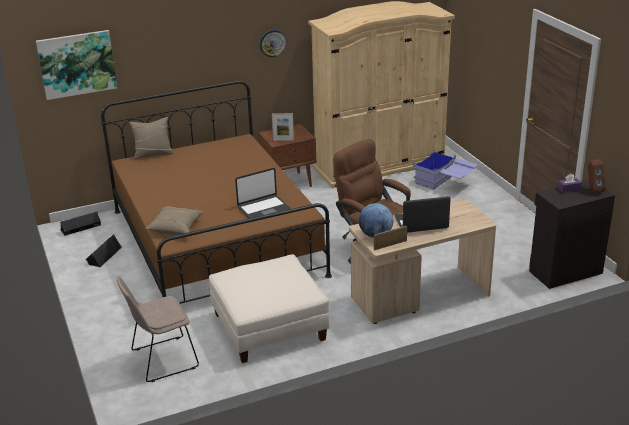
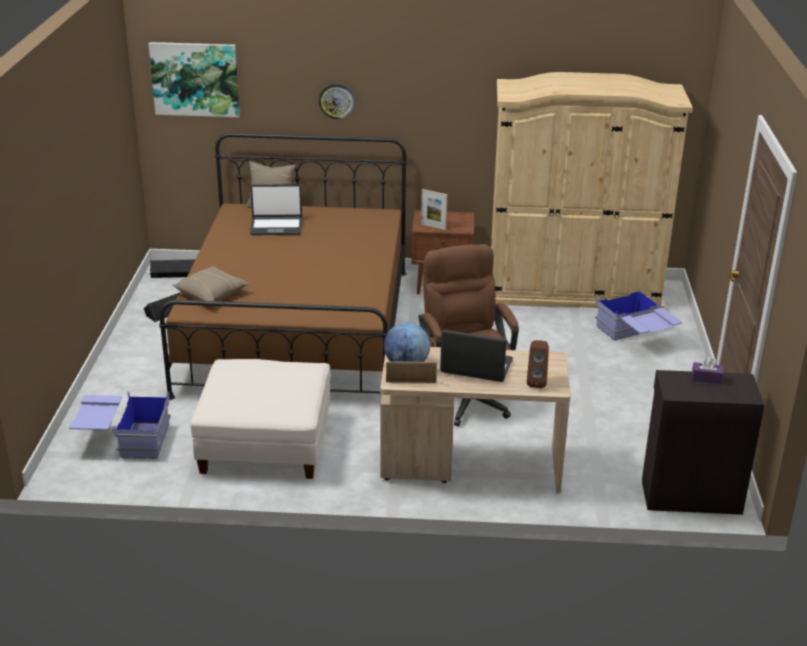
camera: 25 degrees right, 0 degrees up
(162, 360) = (123, 441): beige chair -> blue storage box
(263, 208) = (325, 299): laptop -> laptop (276, 227)
(272, 43) = (445, 99): wall clock -> wall clock (336, 101)
(593, 190) = (740, 388): brown speaker -> brown speaker (536, 382)

